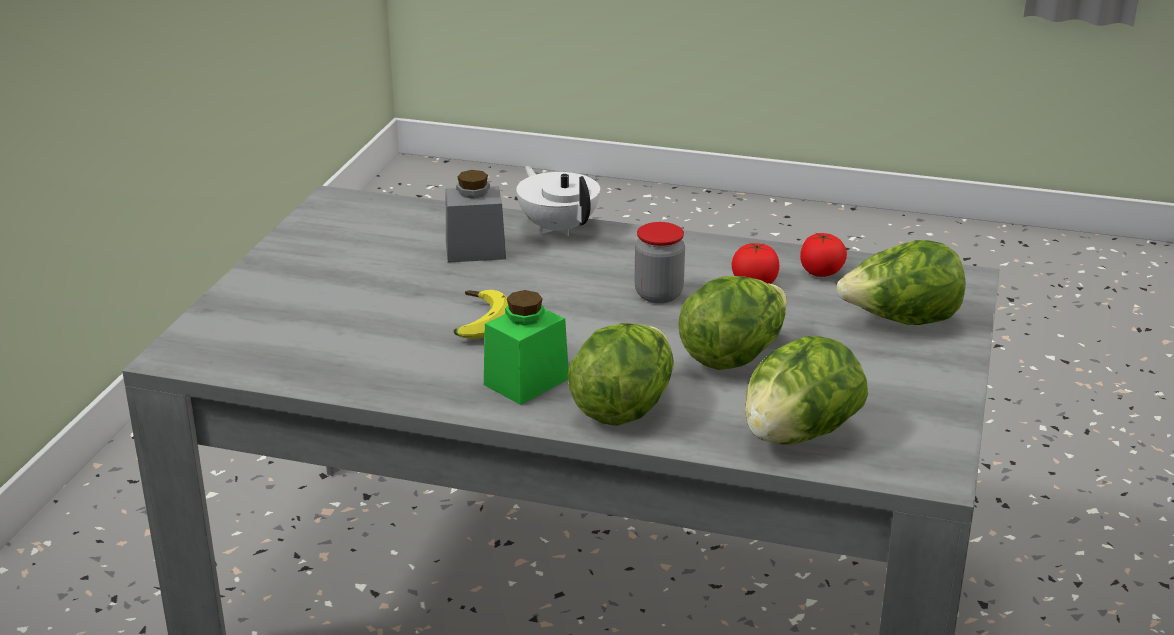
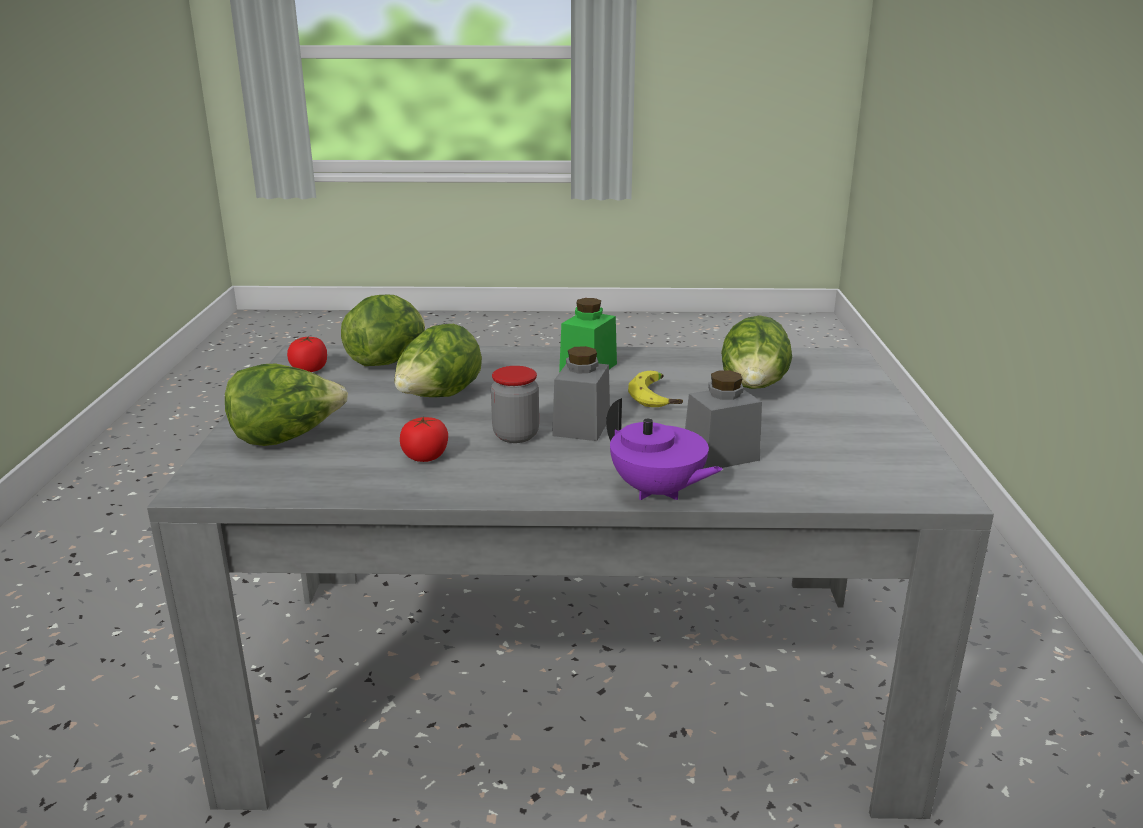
camera: 165 degrees right, 5 degrees down
(558, 227) = (657, 492): white teapot -> purple teapot
(586, 296) = (581, 426): none -> grey jar
(623, 407) = (512, 363): lettuce -> lettuce (754, 389)
(821, 272) = (354, 476): tomato -> tomato (309, 369)

